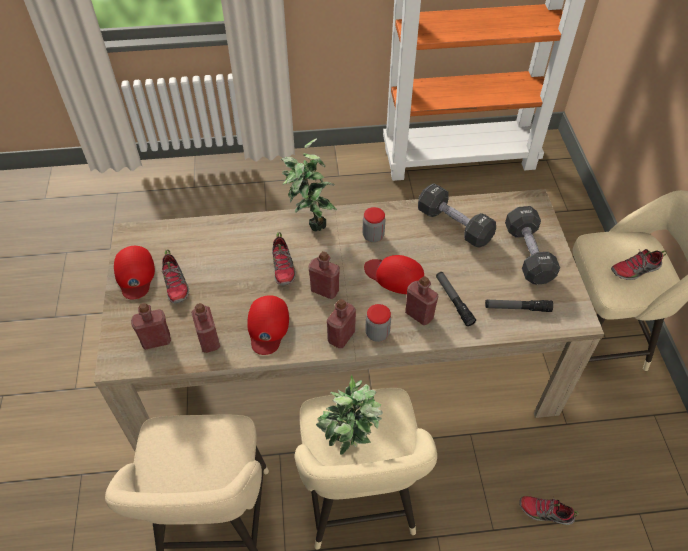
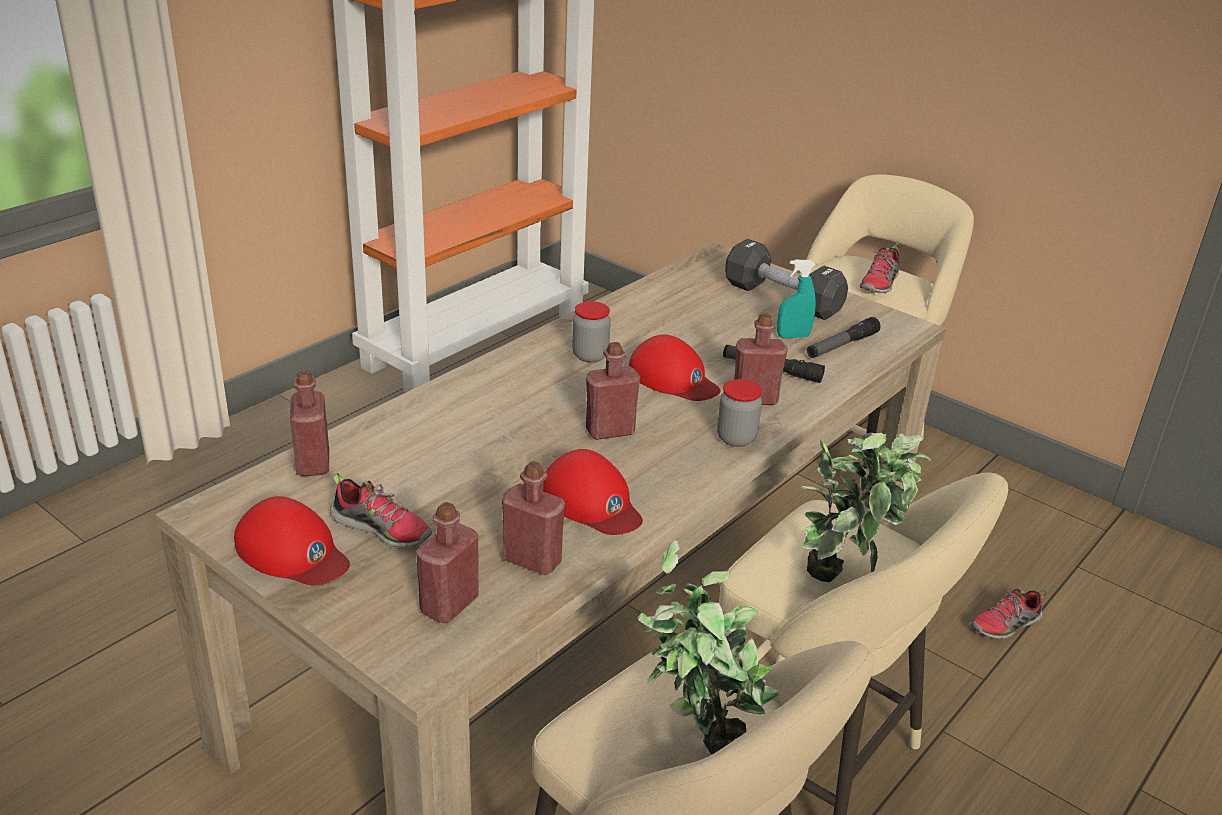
camera: 45 degrees left, 20 degrees down
(283, 267) = (519, 435): shoe -> none
(310, 221) = (486, 377): potted plant -> potted plant (696, 748)
(341, 336) = (700, 463): red bottle -> red bottle (313, 463)
(395, 276) = (673, 379): red cap -> red cap turned 120 degrees counterclockwise
(454, 225) = (669, 307): black dumbbell -> none
(497, 285) = (793, 336): none -> turquoise spray bottle

